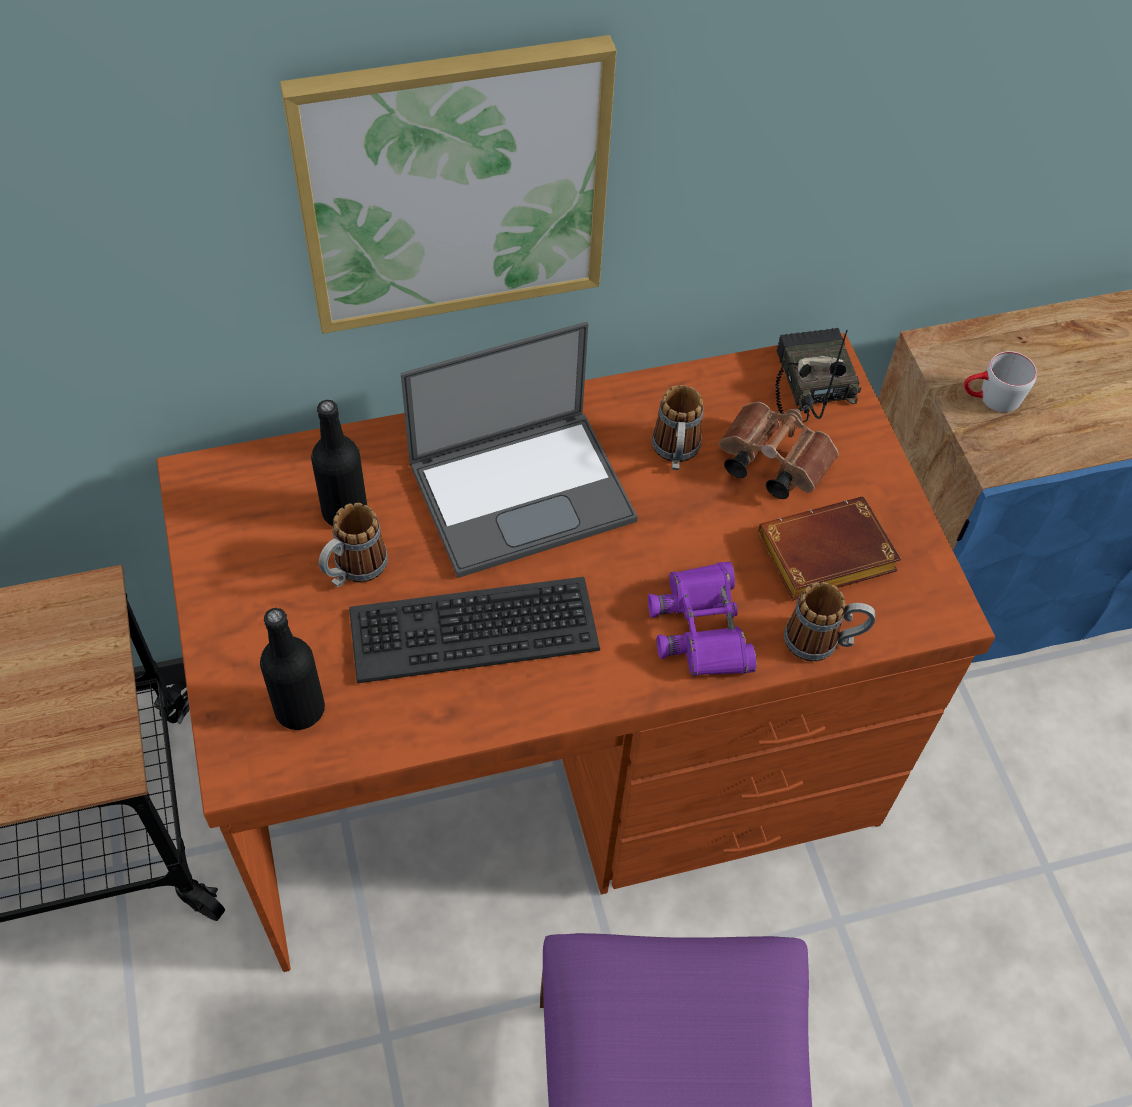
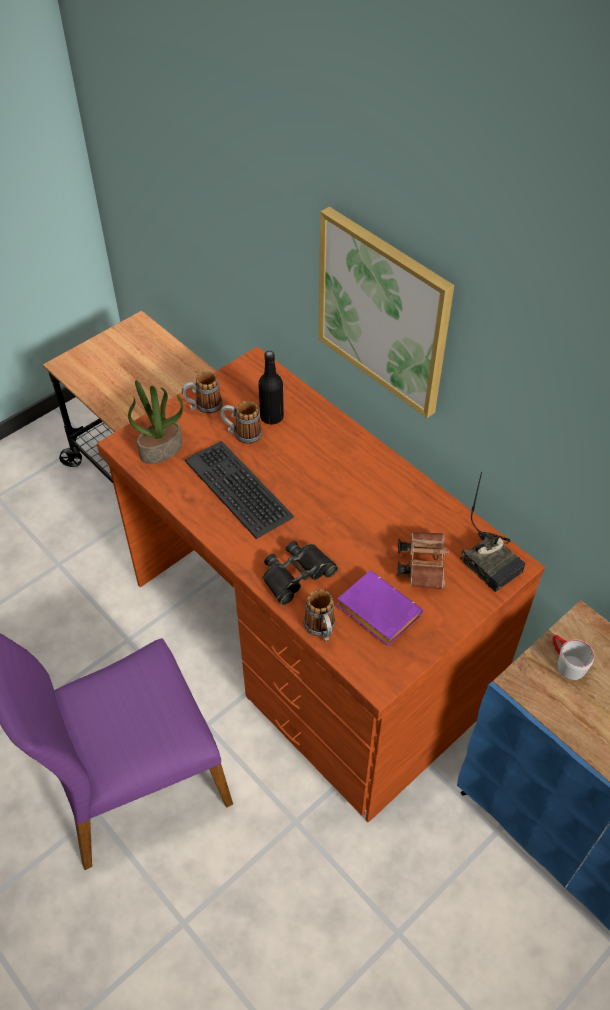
camera: 65 degrees right, 5 degrees down
(300, 709) = (161, 449): black bottle -> potted plant
(524, 490) = (329, 473): laptop -> none
(675, 453) = (397, 522): mug -> mug (203, 407)
(702, 627) = (296, 575): purple binoculars -> black binoculars
(809, 382) = (492, 562): radio -> radio turned 90 degrees clockwise
(824, 558) = (375, 611): brown book -> purple book

